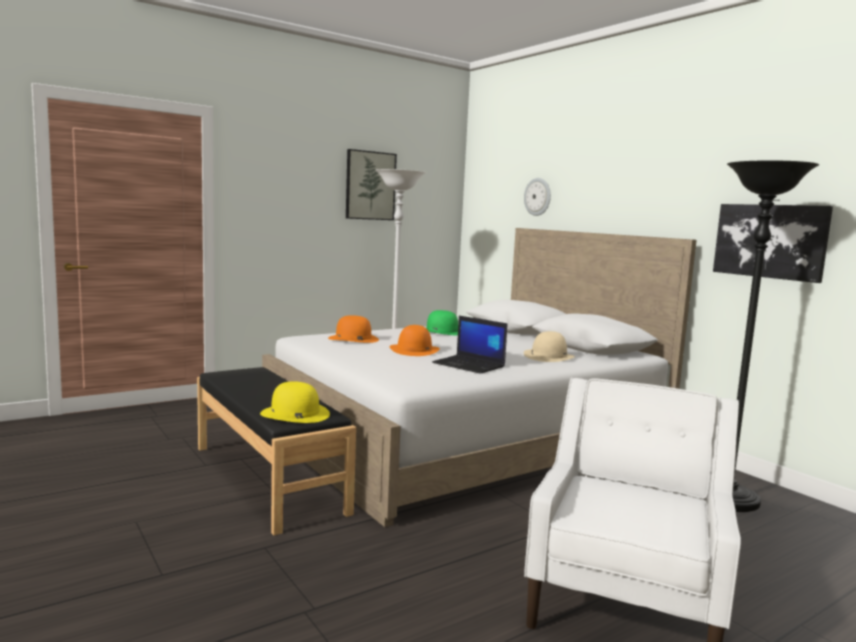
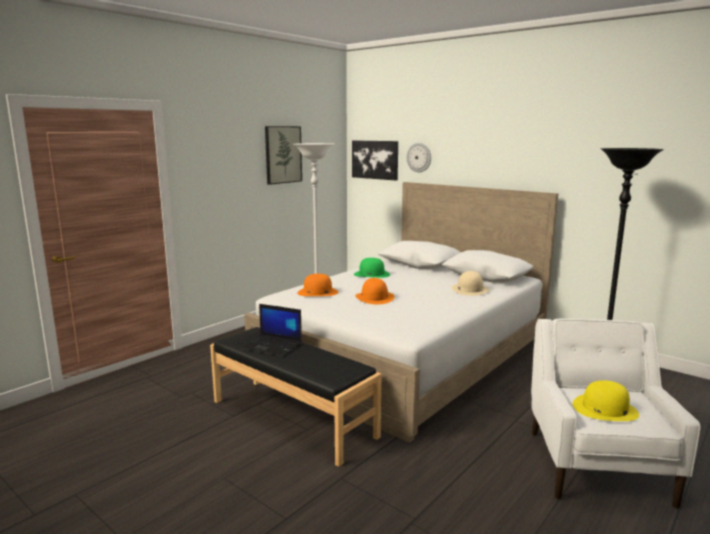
camera: 15 degrees left, 5 degrees up
(294, 414) = (333, 371): yellow hat -> yellow hat (604, 409)
(470, 365) = (429, 307): laptop -> laptop (273, 346)
(770, 241) = (613, 194): picture -> picture (375, 159)

